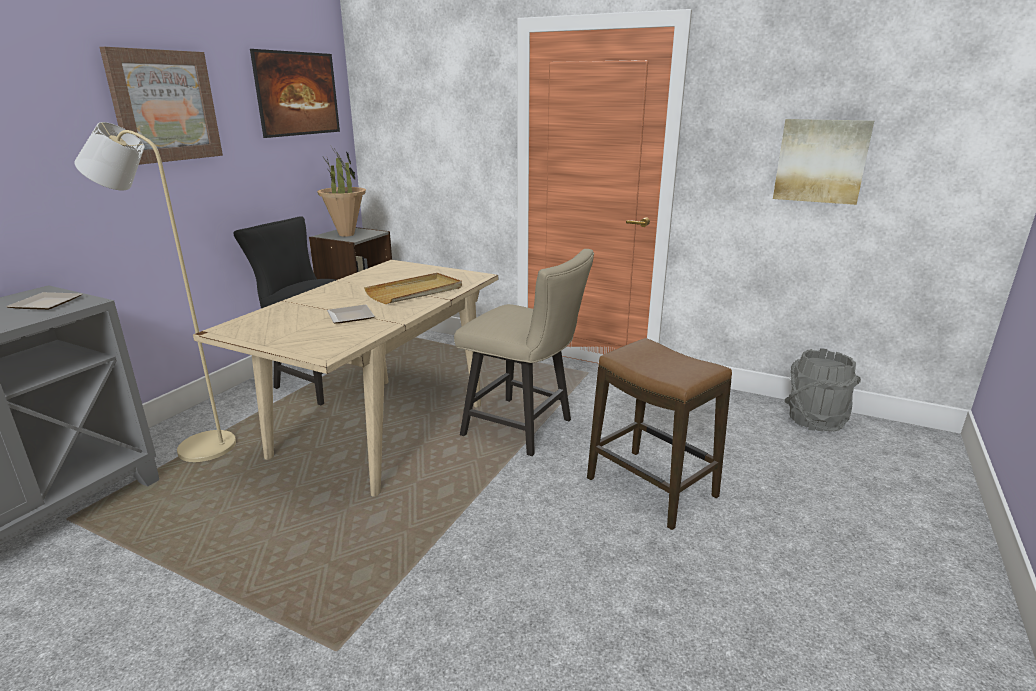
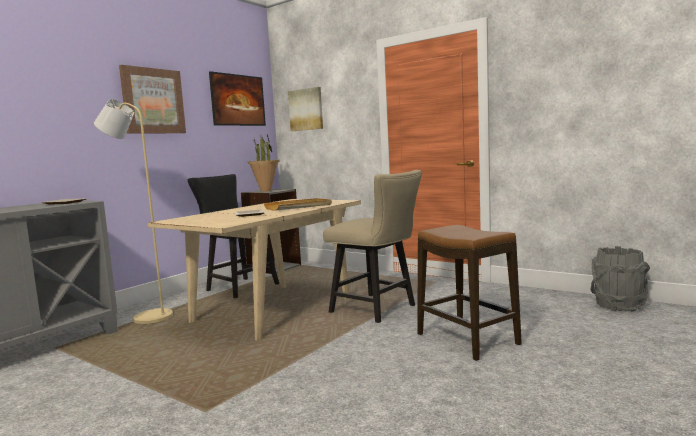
camera: 10 degrees right, 15 degrees down
(821, 161) = (591, 103): picture -> picture (306, 109)

